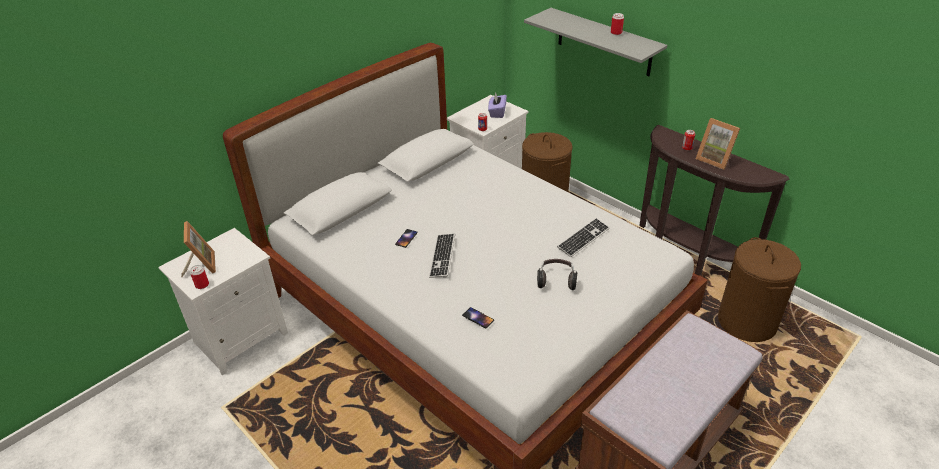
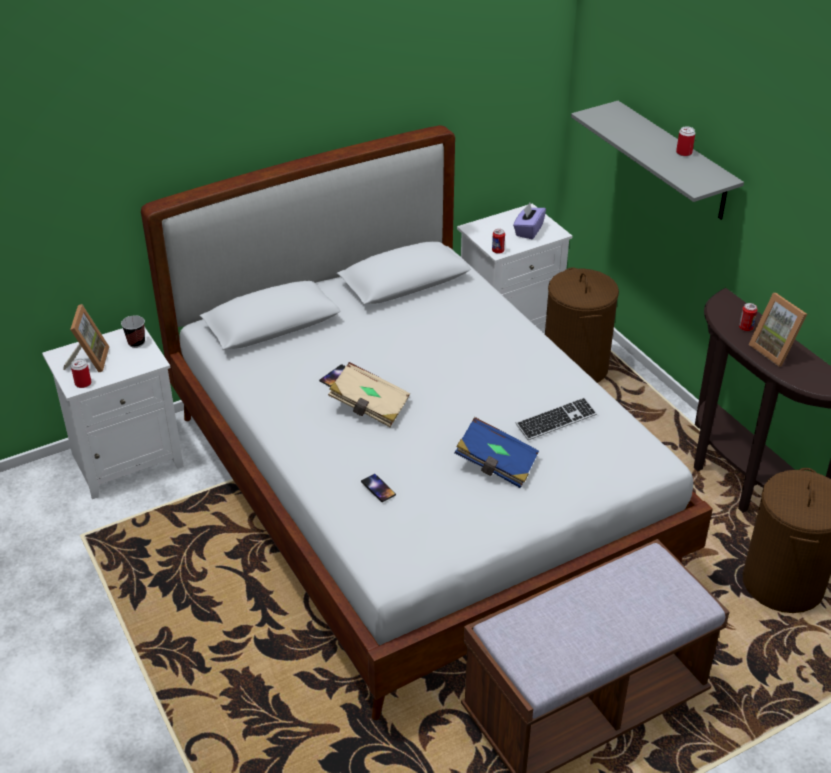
camera: 15 degrees right, 0 degrees up
(236, 244) = (136, 343): none -> cup
(442, 256) = (369, 407): keyboard -> beige book
(556, 280) = (496, 465): headphones -> blue book

